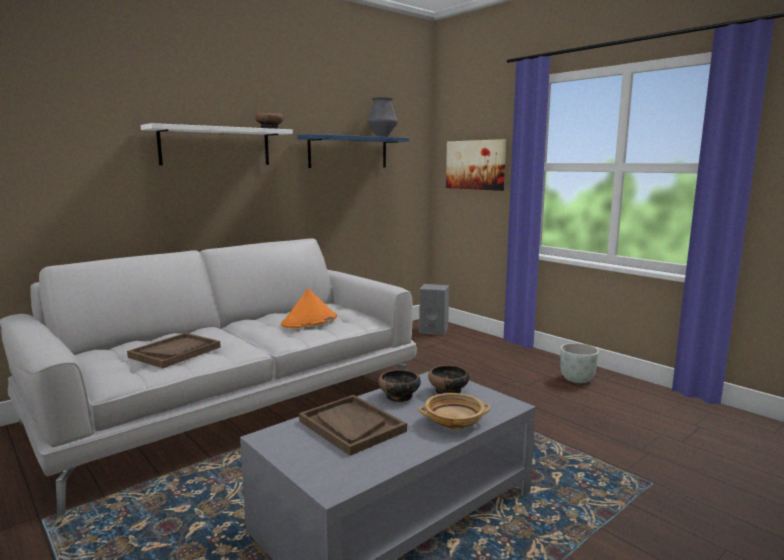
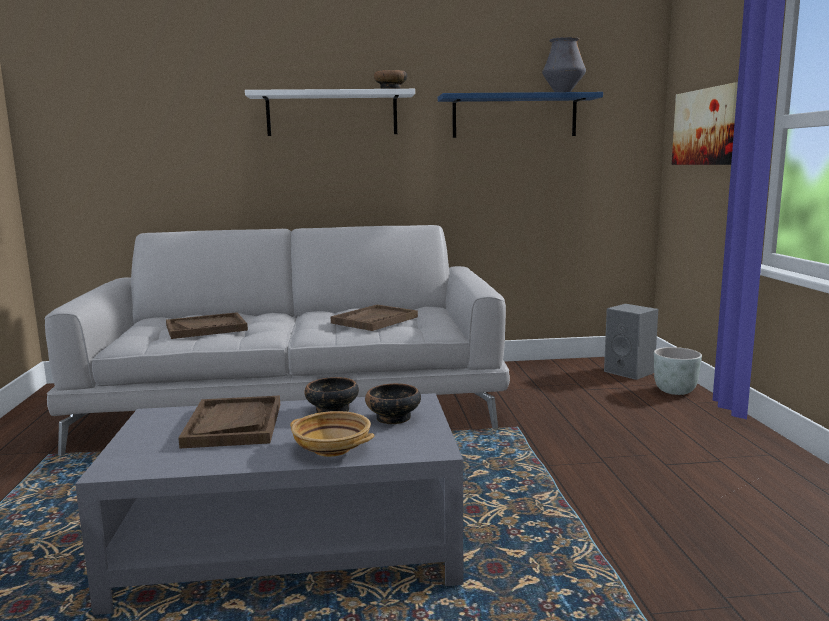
camera: 35 degrees right, 0 degrees up
(309, 321) = (374, 320): orange hat -> brown tray
(576, 379) = (764, 476): grey planter -> grey planter (675, 391)

